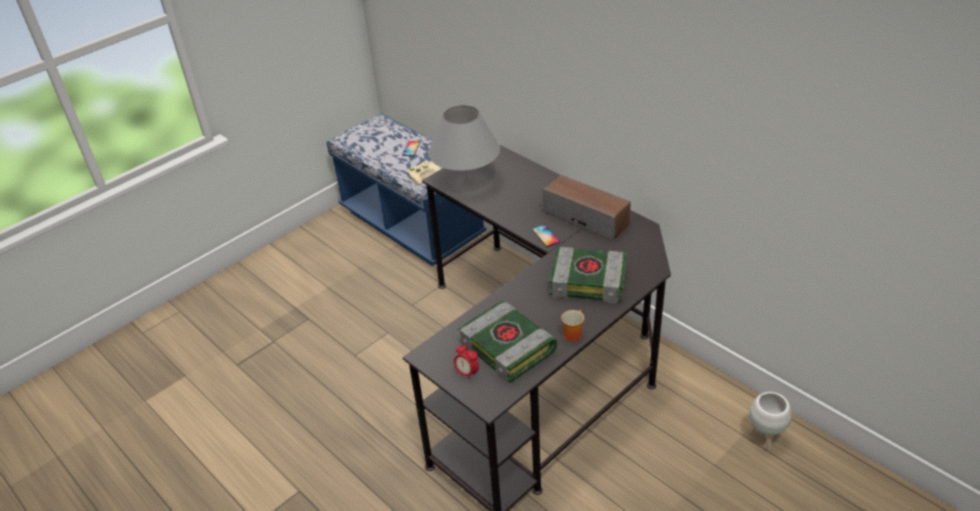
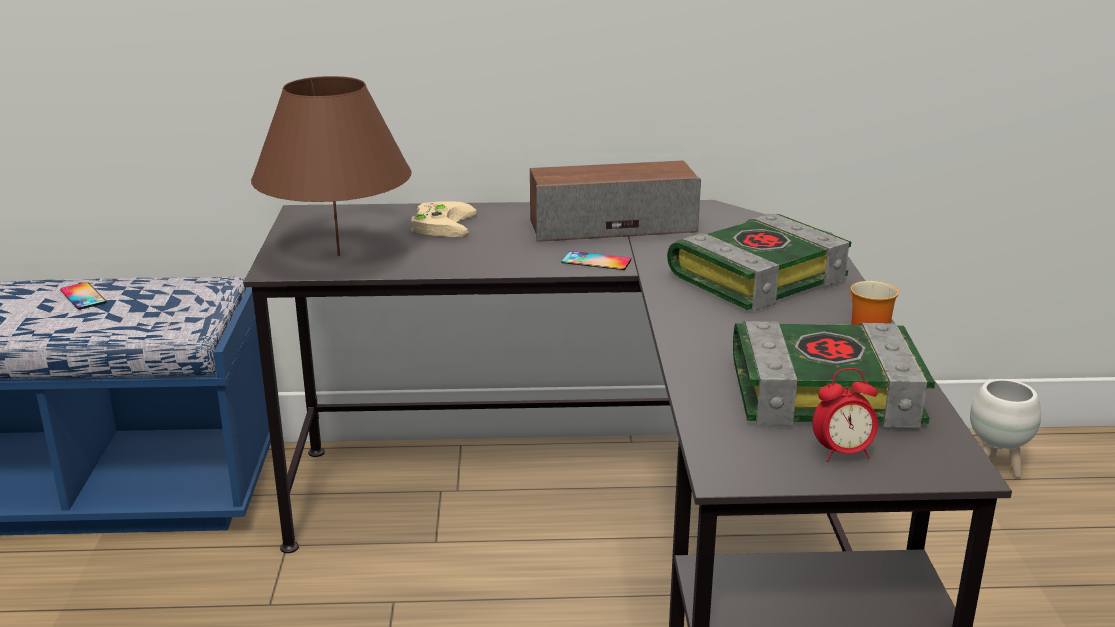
camera: 50 degrees left, 15 degrees down
(424, 174) = (170, 316): beige game controller -> beige game controller (441, 224)
(467, 182) = (338, 255): grey table lamp -> brown table lamp

